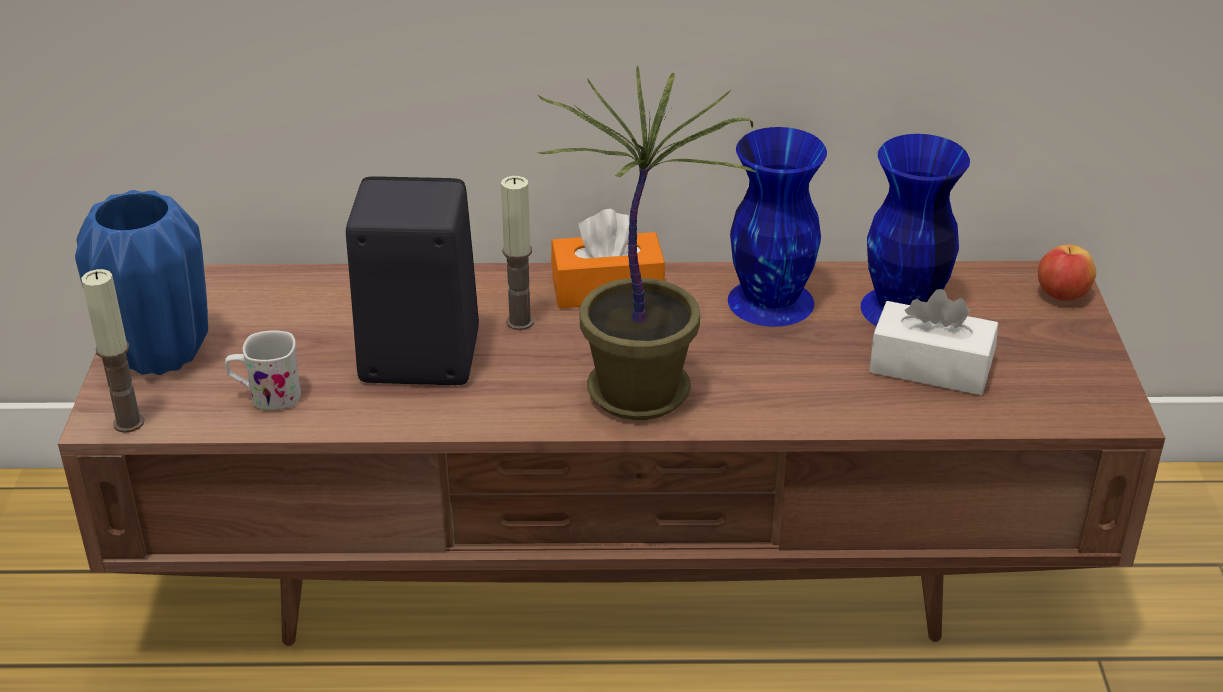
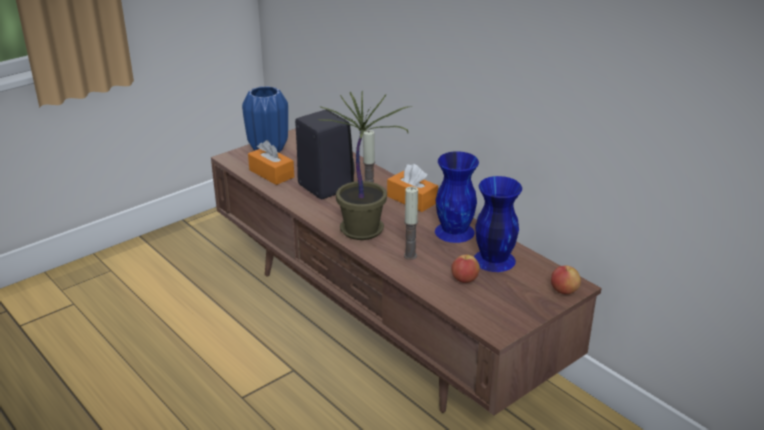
camera: 50 degrees right, 5 degrees down
(128, 423) = (232, 161): candle -> candle (410, 256)
(266, 396) = (271, 173): white mug -> orange tissue box
(930, 367) = (464, 280): white tissue box -> apple

